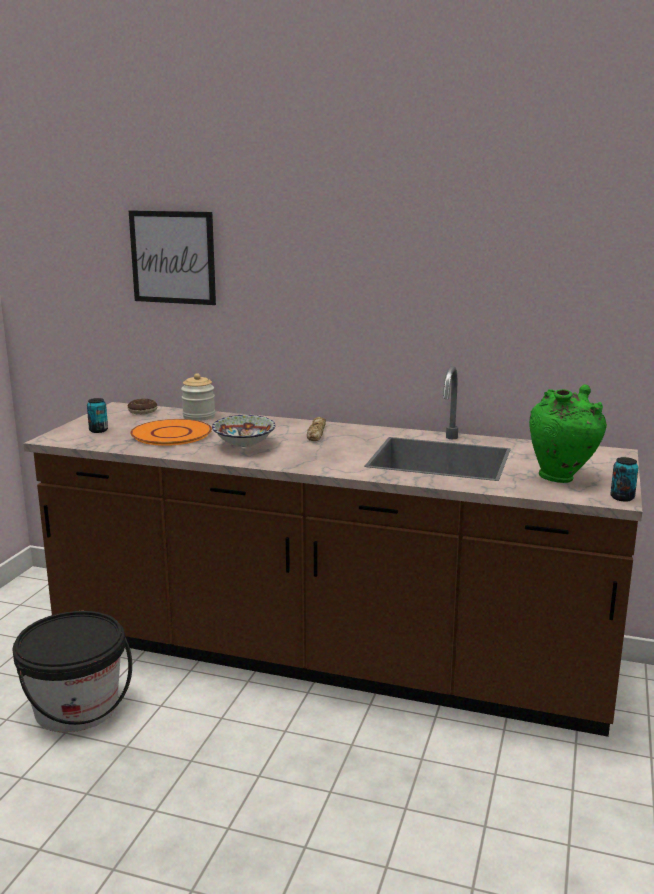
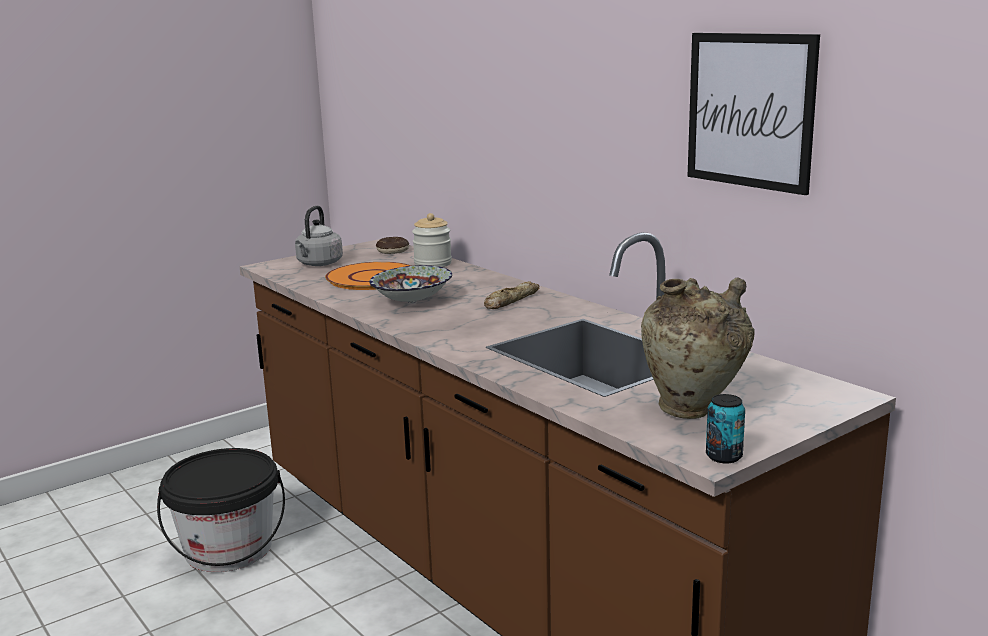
camera: 35 degrees right, 0 degrees up
(98, 430) = (318, 264): can -> grey kettle
(173, 257) = (431, 77): picture -> picture (750, 110)
(561, 478) = (693, 412): green vase -> beige vase

